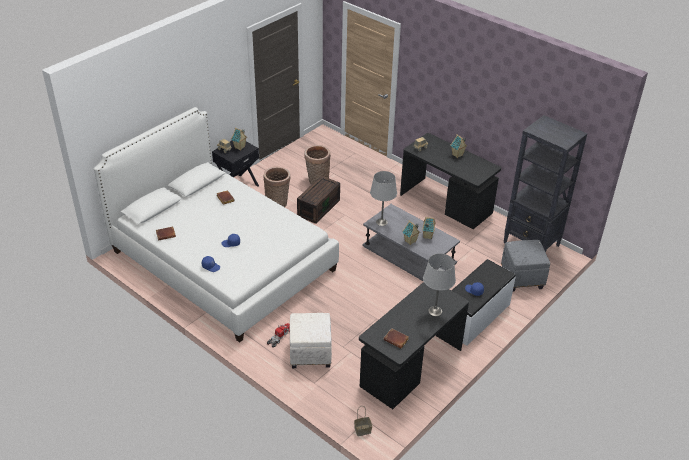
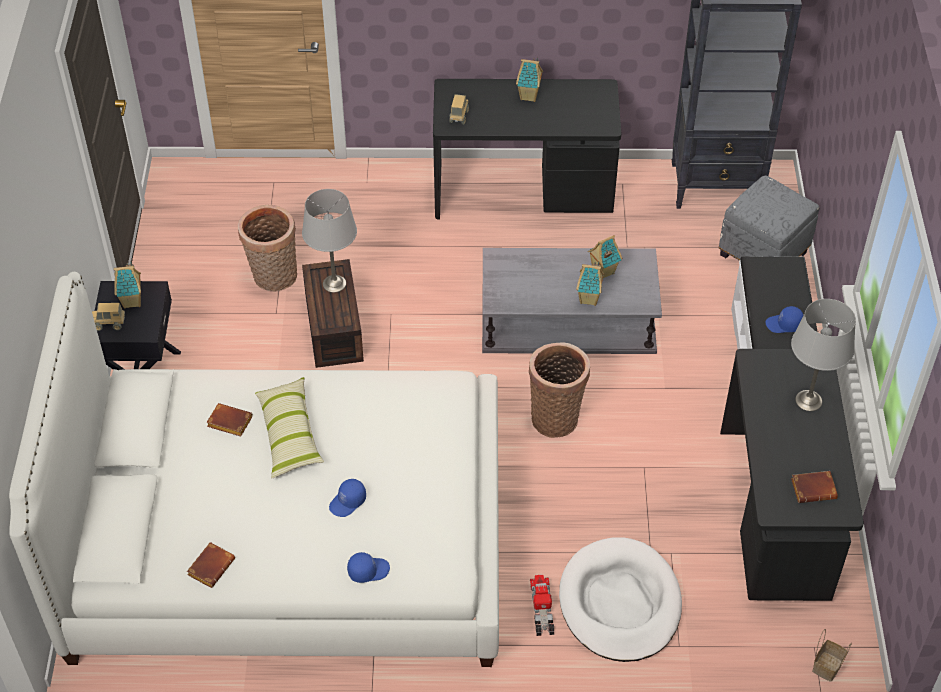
camera: 40 degrees left, 10 degrees up
(239, 213) = (289, 434): none -> pillow
(278, 203) = (255, 365): basket -> basket (556, 416)
(310, 354) = (620, 603): white ottoman -> white dog bed
(382, 222) = (508, 292): grey table lamp -> grey table lamp (335, 284)

